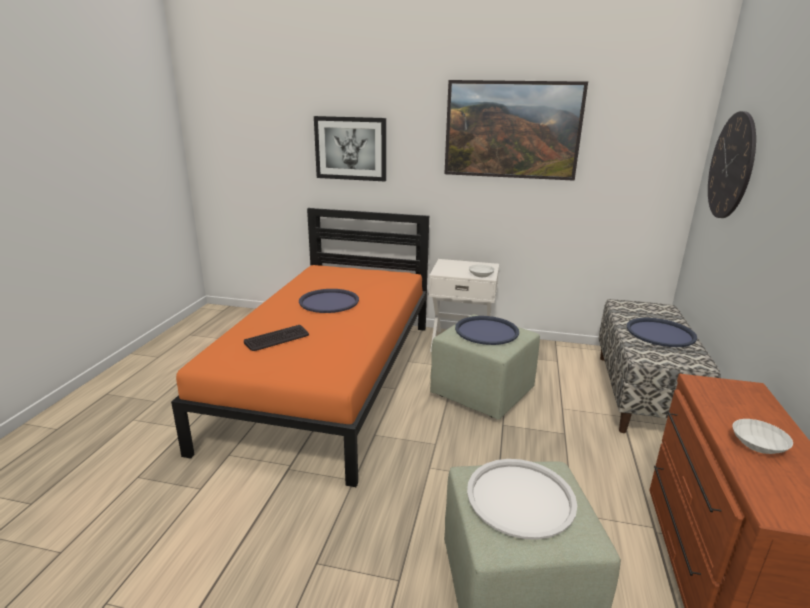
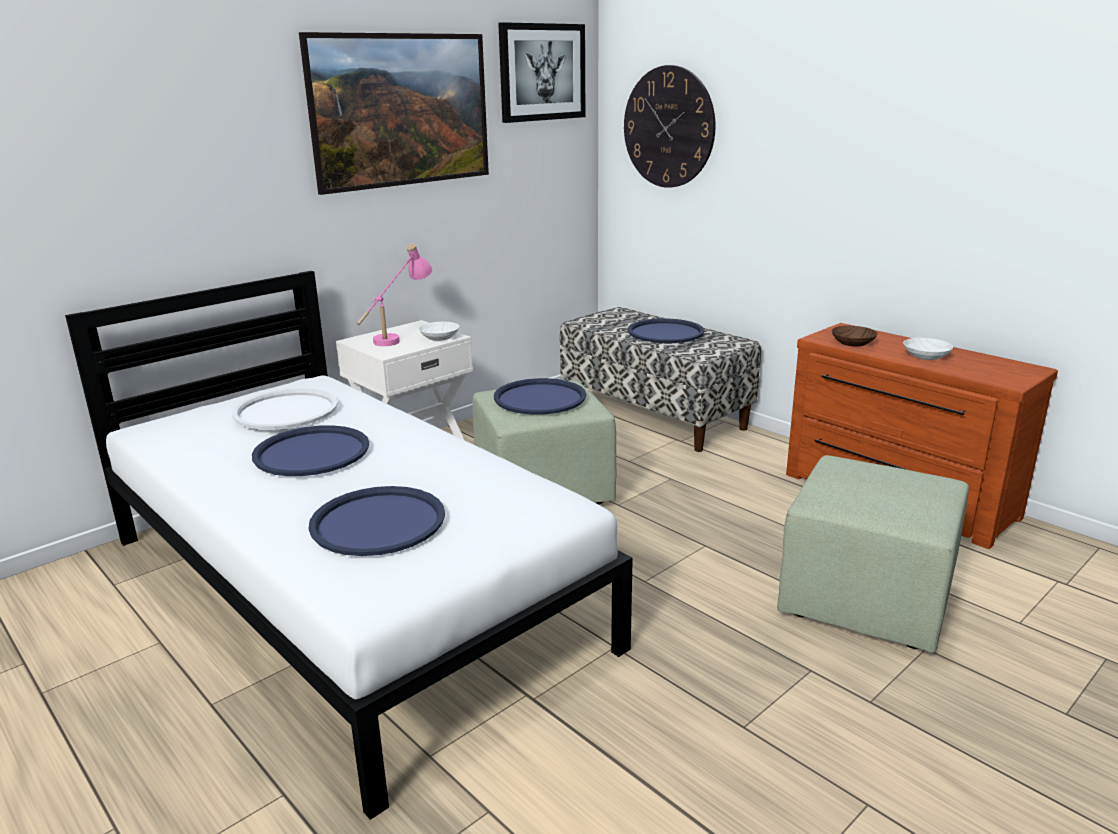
camera: 55 degrees left, 0 degrees up
(277, 339) = (378, 522): keyboard -> blue tray
(330, 379) = (349, 589): orange bed -> white bed
(351, 148) = (136, 173): picture -> picture (542, 72)
(465, 267) = (397, 337): none -> pink table lamp
(520, 498) = (875, 489): white tray -> white tray (286, 411)
(719, 399) = (853, 342): none -> brown bowl

